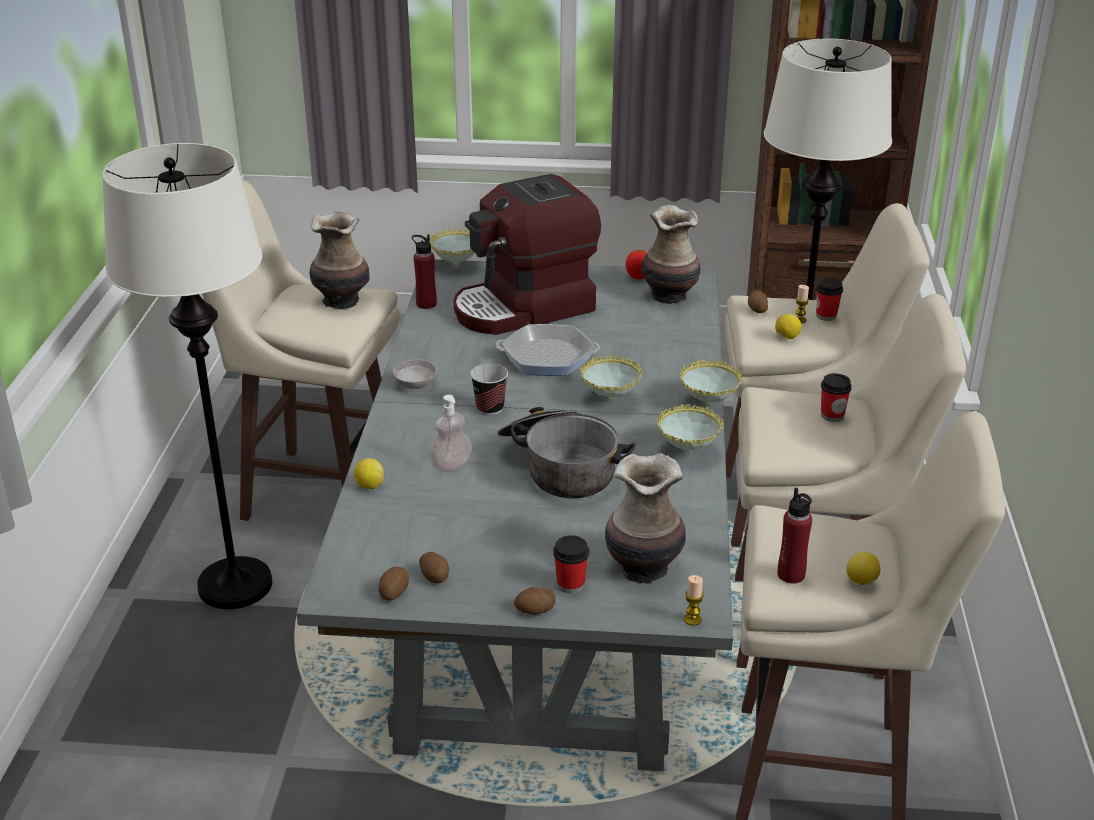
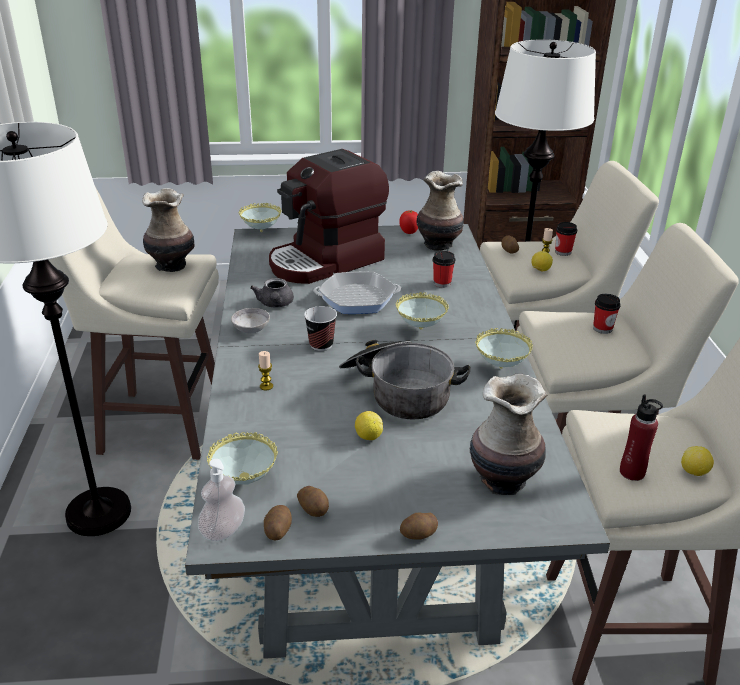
camera: 10 degrees left, 0 degrees up
(369, 485) = (230, 424): lemon -> lemon (368, 436)
(426, 304) = (244, 263): red bottle -> none
(450, 357) = (275, 304): none -> grey teapot
(451, 465) = (301, 398): soap dispenser -> soap dispenser (223, 531)
(570, 584) = (443, 503): cup -> cup (442, 283)
(692, 619) = (566, 527): candle -> candle (266, 386)
(708, 404) = (502, 327): bowl -> bowl (245, 482)

